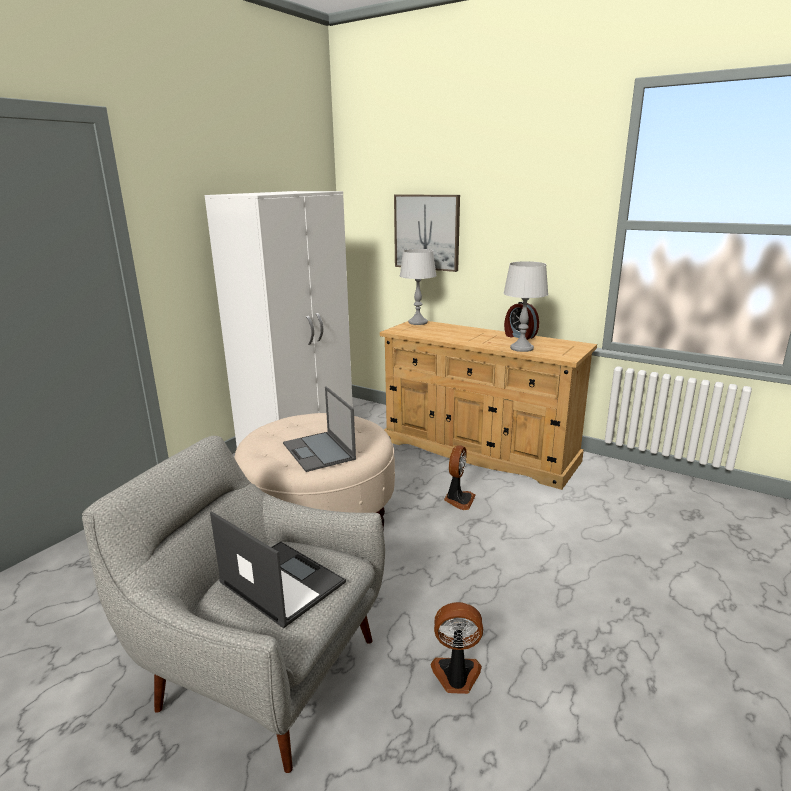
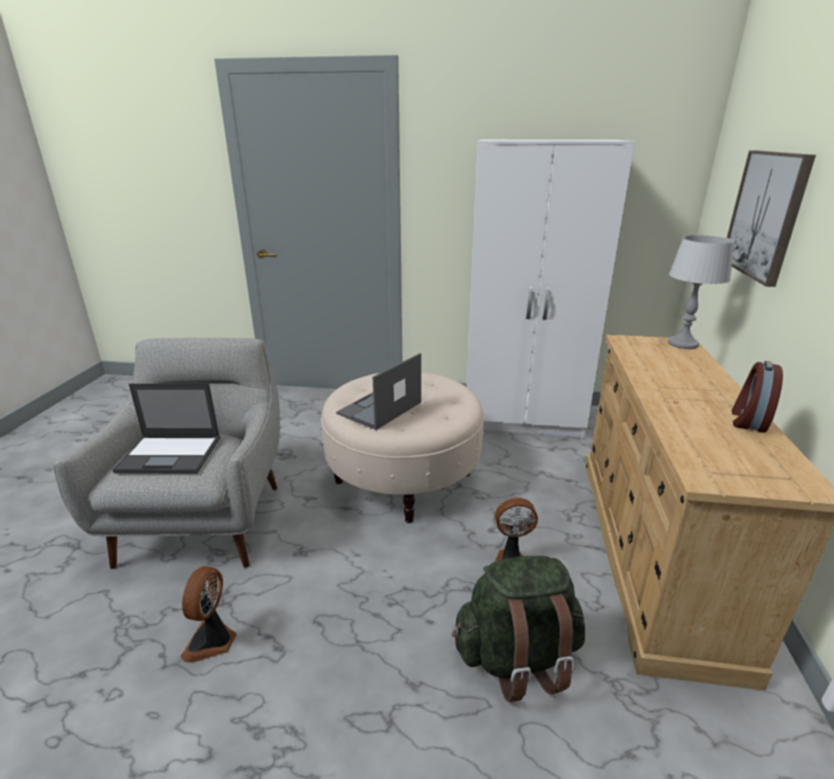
camera: 65 degrees right, 5 degrees up
(280, 582) = (171, 454): laptop -> laptop turned 75 degrees clockwise
(456, 676) = (212, 641): fan -> fan turned 150 degrees counterclockwise
(521, 348) = (686, 430): grey table lamp -> none
(537, 523) = (517, 658): none -> green backpack

